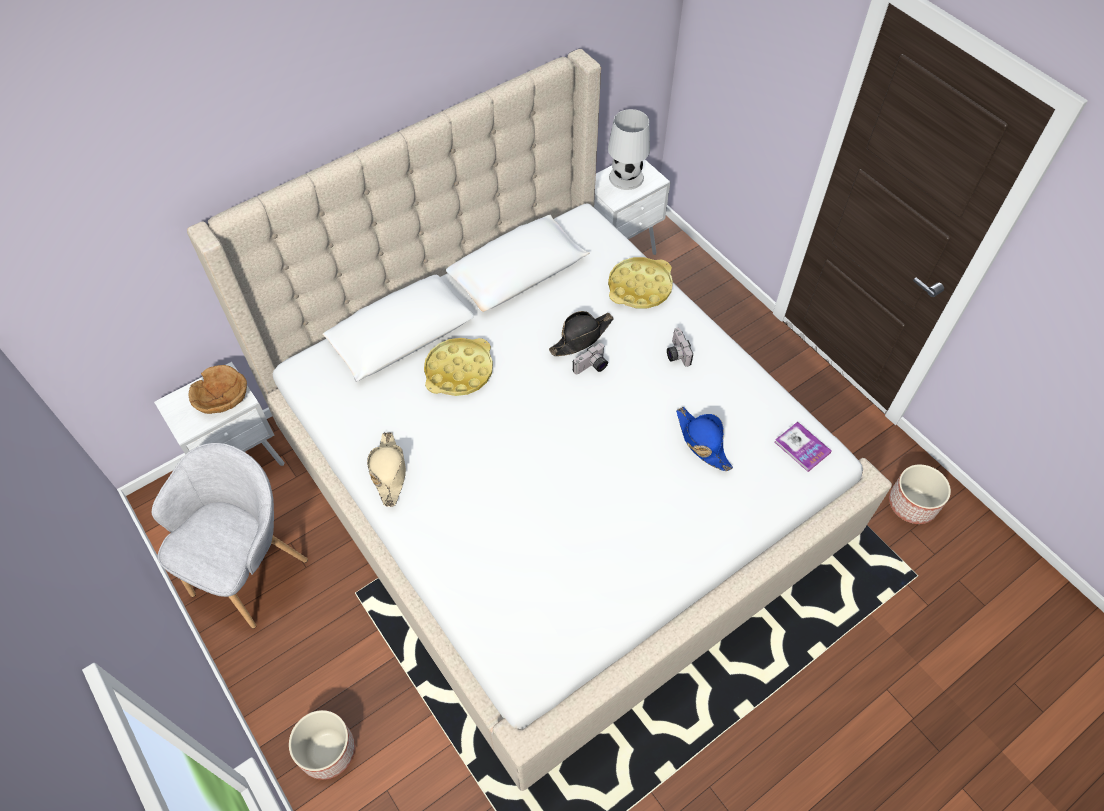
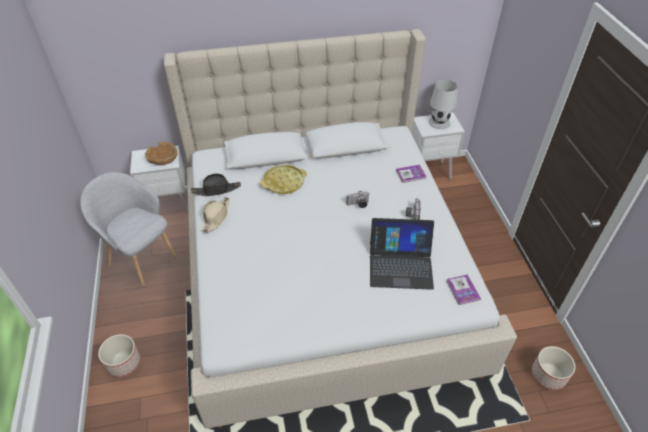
camera: 25 degrees right, 10 degrees down
(250, 572) = (142, 259): grey armchair -> grey armchair turned 105 degrees counterclockwise
(581, 337) = (361, 188): black hat -> black hat (216, 190)
(640, 287) = (411, 174): yellow tray -> book
(702, 442) = (400, 264): blue hat -> laptop

